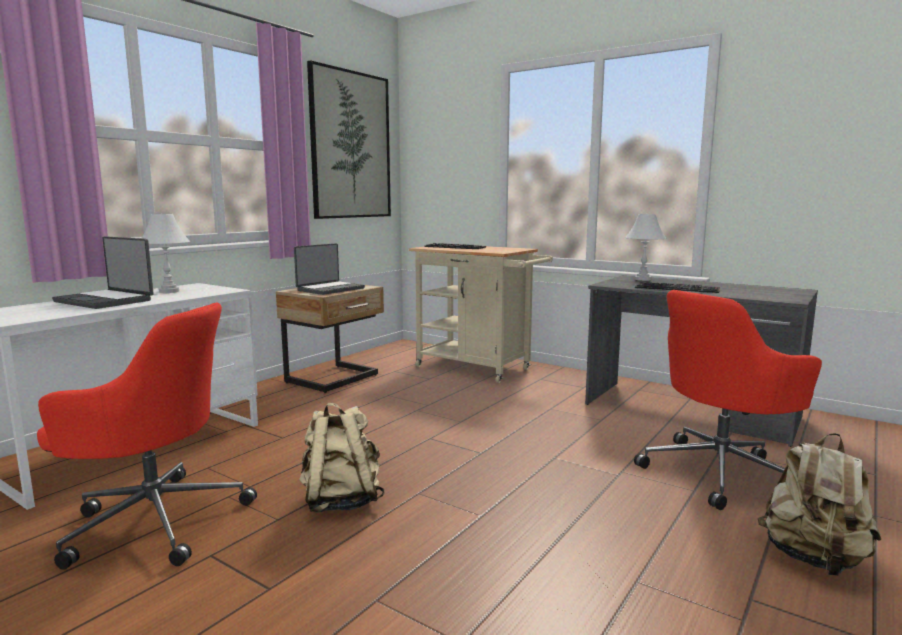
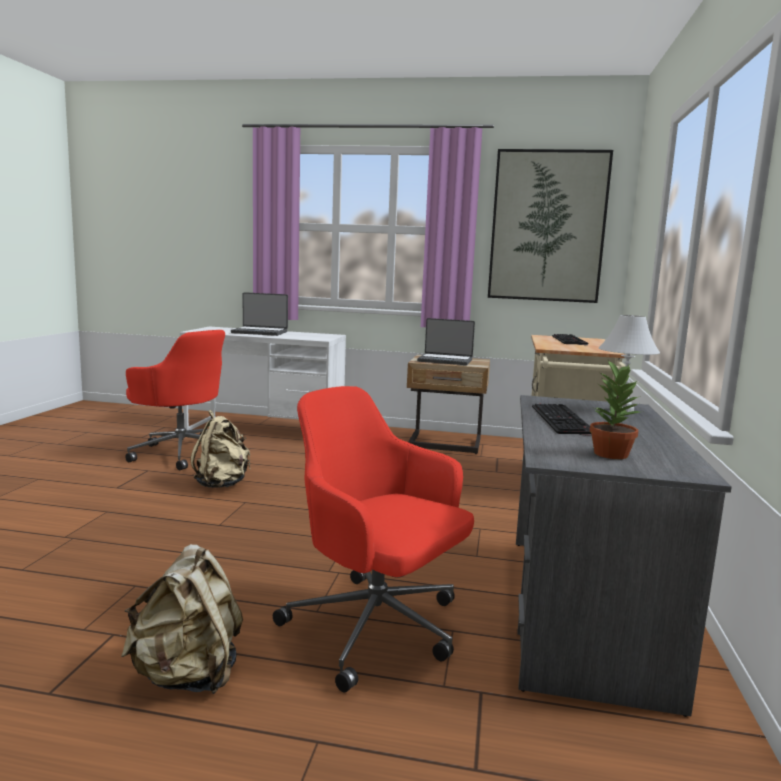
camera: 65 degrees right, 0 degrees up
(105, 301) = (260, 332): laptop -> laptop turned 90 degrees counterclockwise
(154, 520) = (181, 453): red office chair -> red office chair turned 45 degrees counterclockwise
(169, 291) = (303, 334): white table lamp -> none
(766, 292) = (611, 454): none -> potted plant

